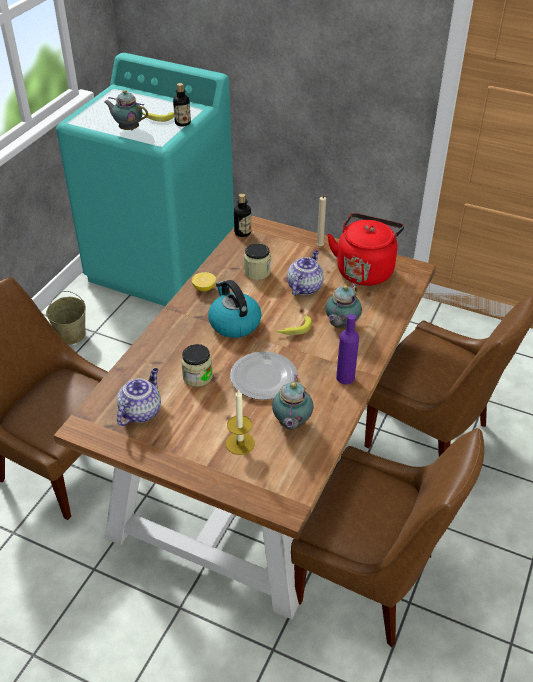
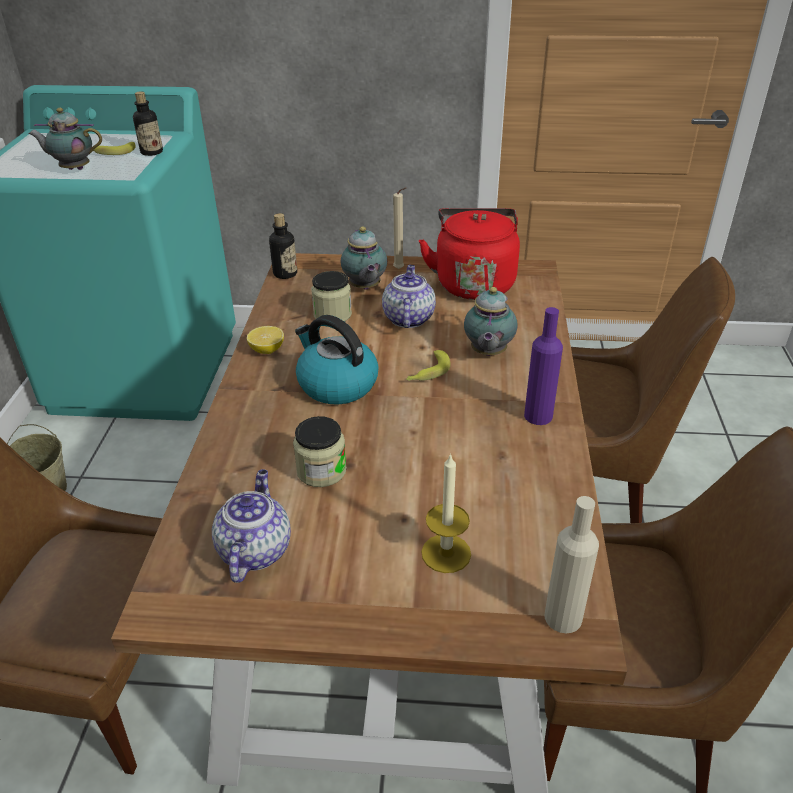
camera: 20 degrees left, 5 degrees down
(264, 378) = (424, 447): plate -> none
(282, 495) = (563, 617): none -> beige bottle
(291, 424) = (506, 501): teapot -> teapot (364, 288)

